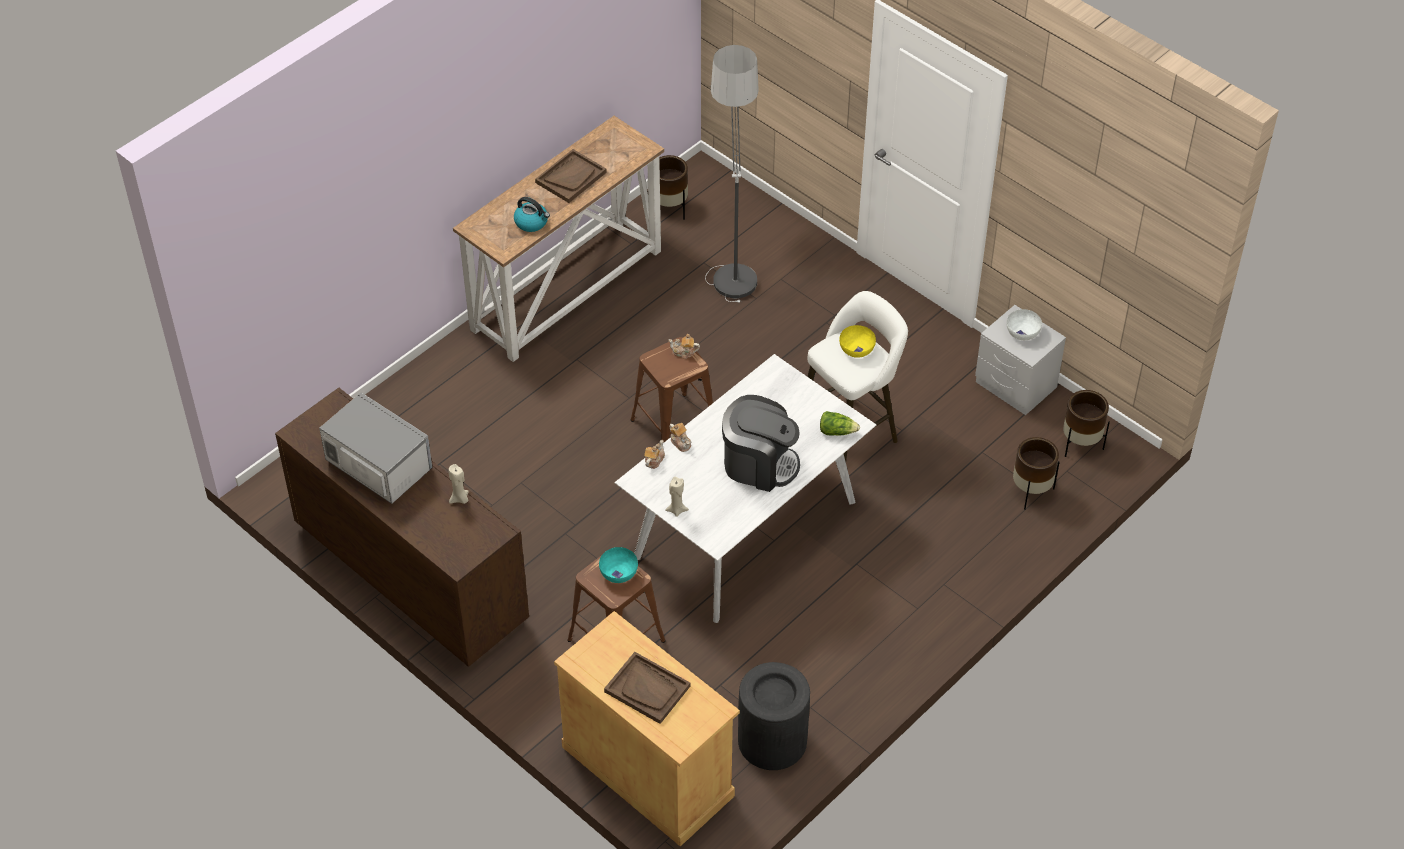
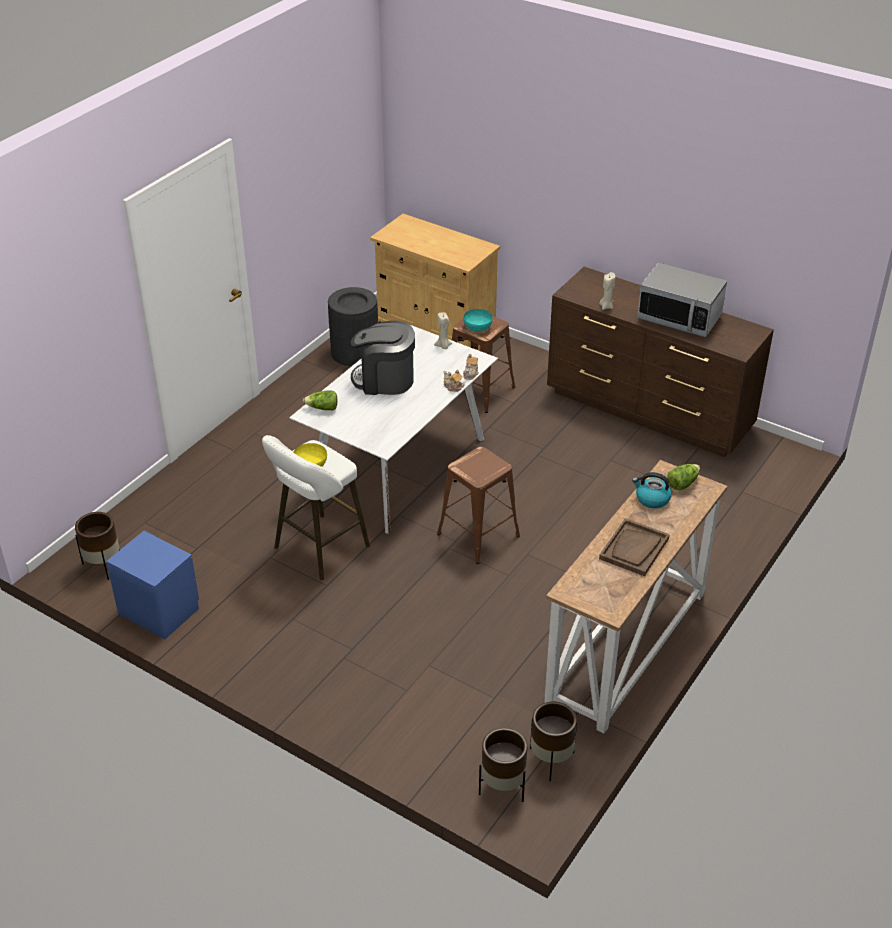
camera: 170 degrees right, 10 degrees down
(494, 235) = (682, 483): none -> lettuce
(647, 689) = (433, 239): brown tray -> none
(683, 352) = (473, 474): teapot -> none
(732, 258) = (464, 707): floor lamp -> none
(1015, 385) = (159, 611): grey nightstand -> blue nightstand
(1023, 333) = (149, 559): white bowl -> none
(1031, 492) = (154, 522): brown planter -> brown planter (502, 787)

